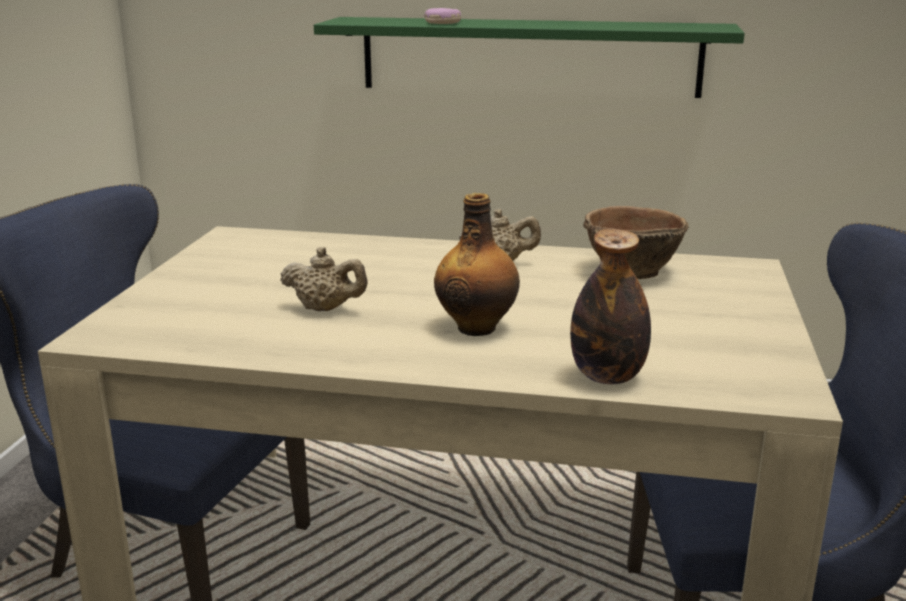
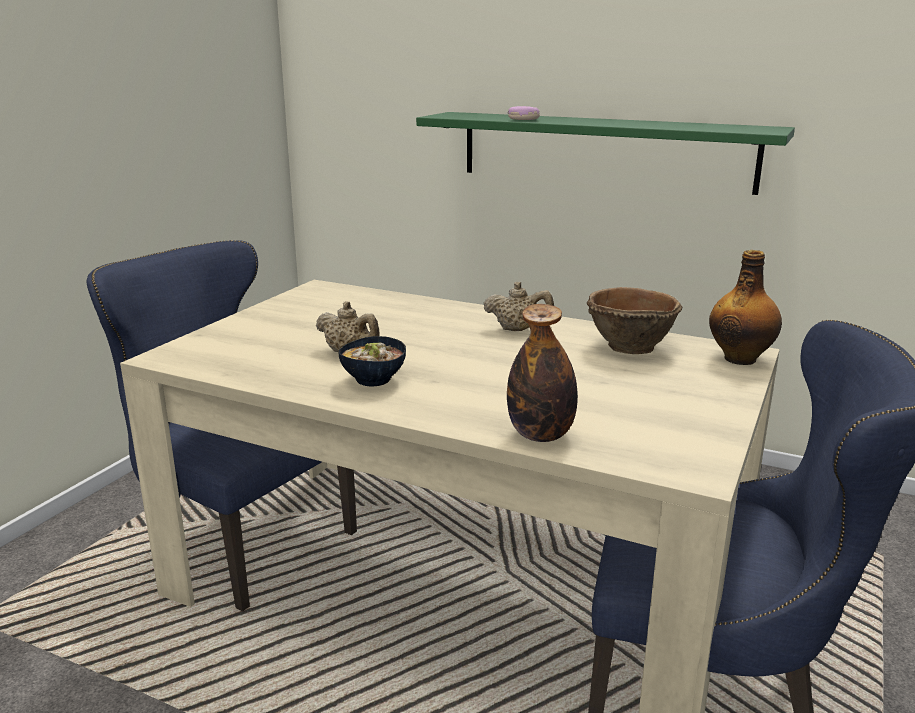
camera: 15 degrees right, 0 degrees up
(378, 337) = (374, 380): none -> bowl
(477, 327) = (460, 381): bottle -> bottle (740, 358)

